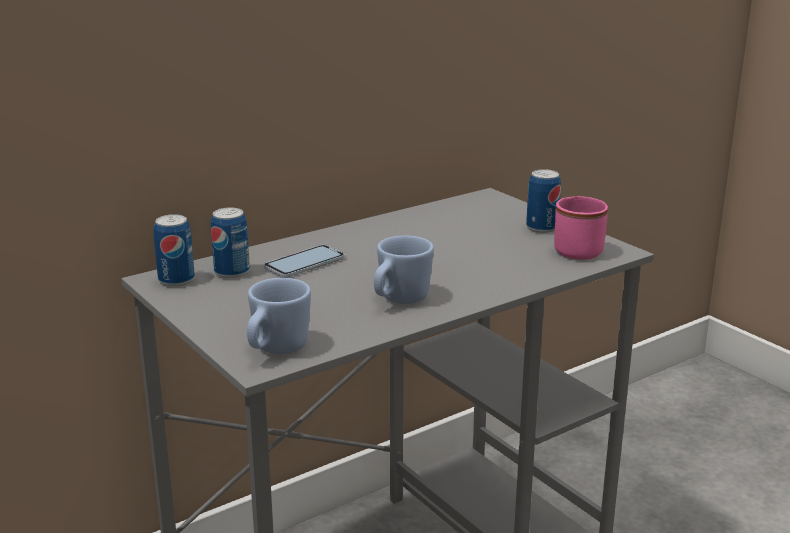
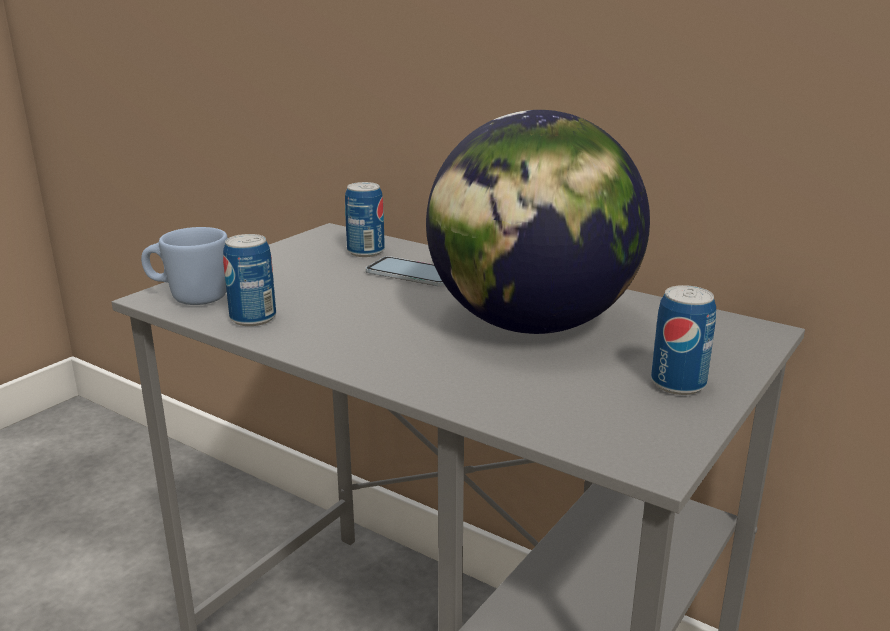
camera: 70 degrees right, 0 degrees up
(176, 280) = (333, 238): can -> can (253, 318)
(399, 300) = (338, 330): blue mug -> none
(436, 244) = (531, 324): none -> globe
(578, 249) = (621, 423): pink mug -> none

